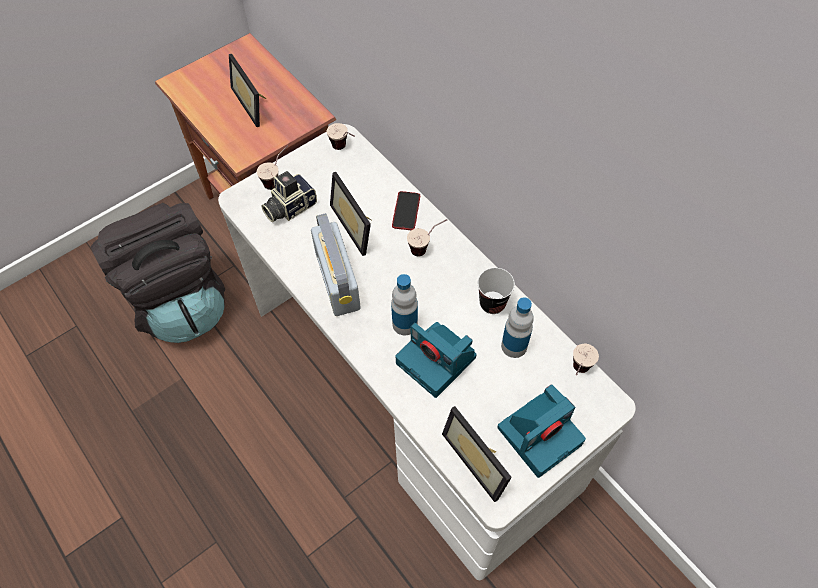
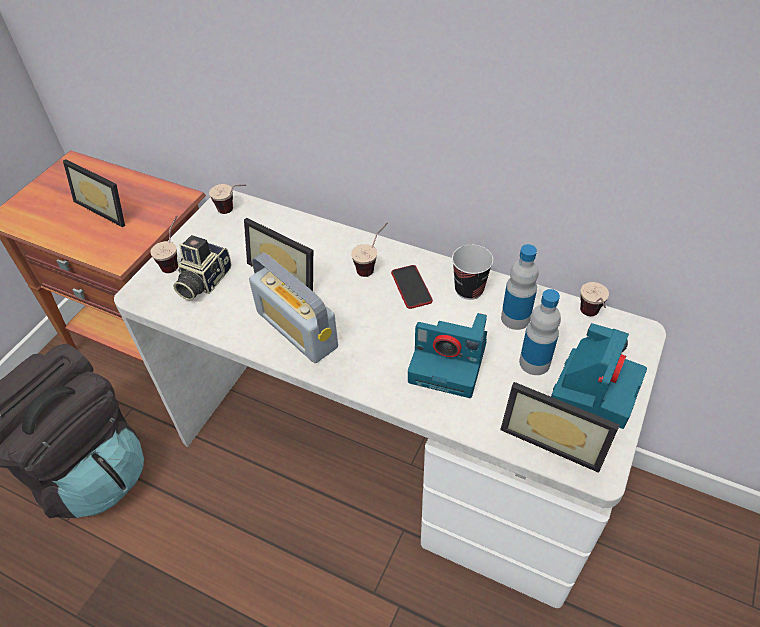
camera: 25 degrees left, 10 degrees down
(405, 324) = (394, 342): bottle -> bottle (534, 362)
(406, 211) = (331, 242): phone -> phone (411, 287)

